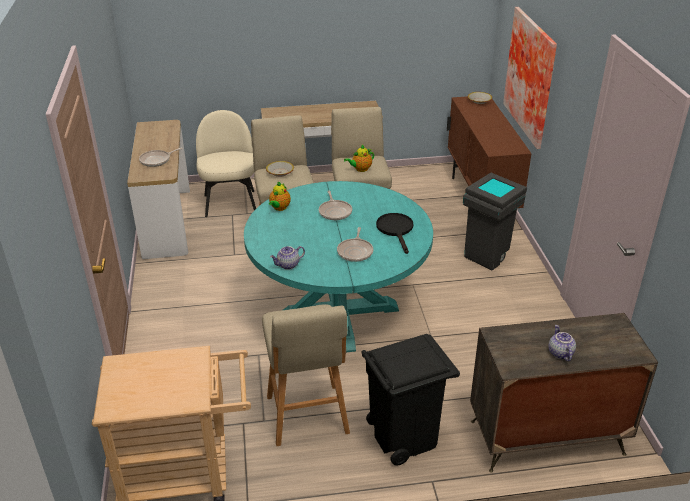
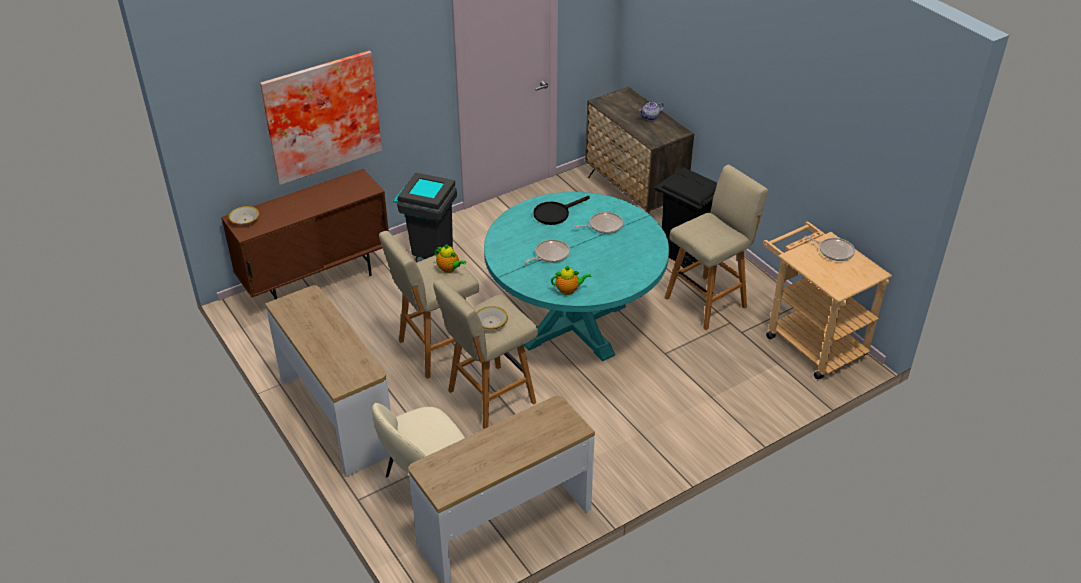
camera: 115 degrees left, 5 degrees up
(157, 160) = (530, 431): frying pan -> frying pan (834, 251)
(288, 265) = (651, 254): teapot -> none

